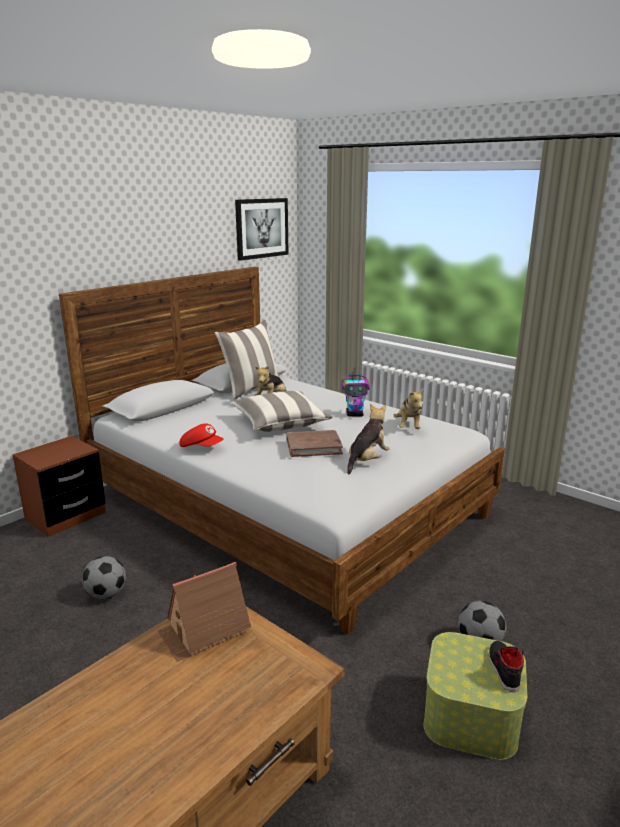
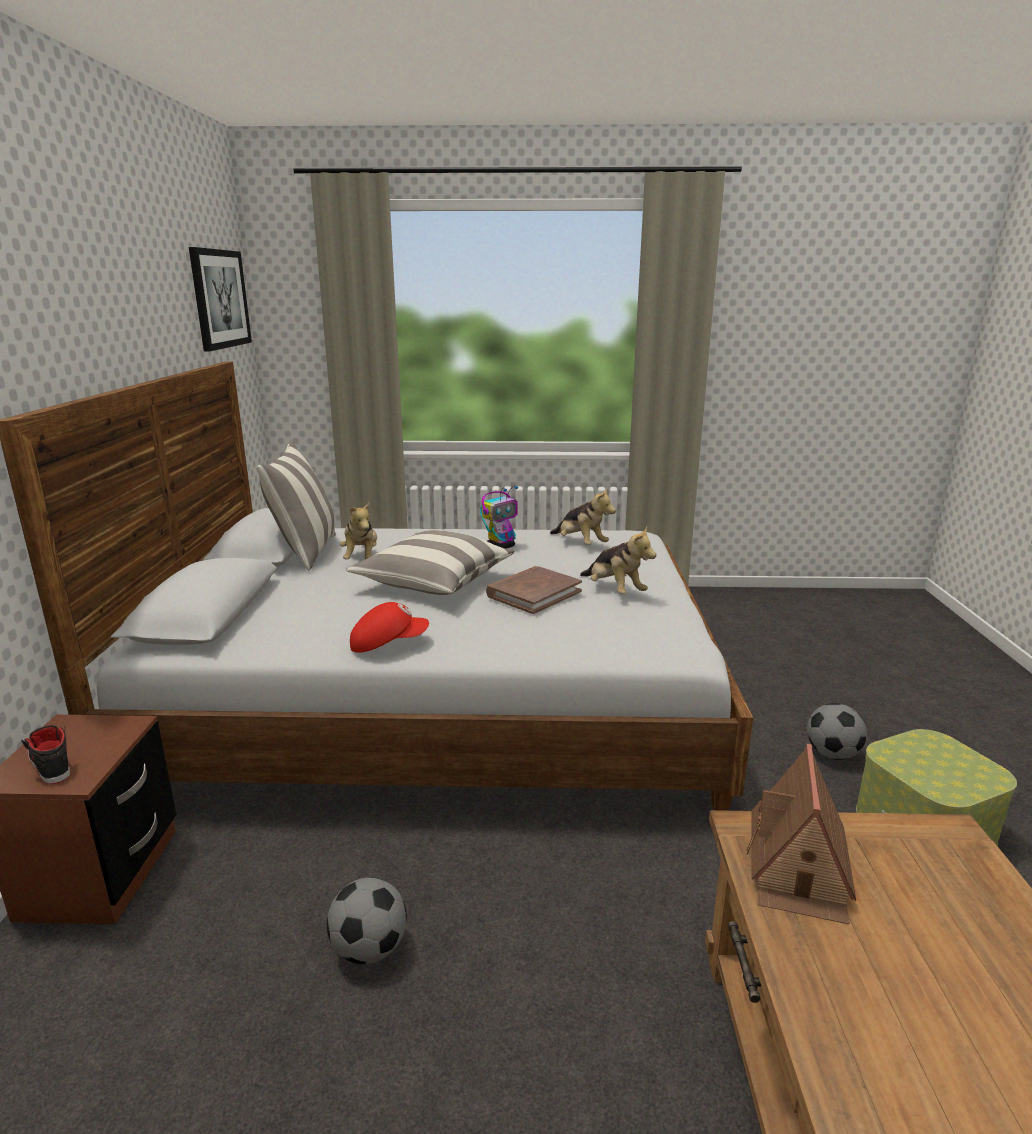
camera: 40 degrees left, 0 degrees up
(367, 460) = (614, 591): plush toy -> plush toy turned 150 degrees clockwise
(503, 668) = (952, 753): black shoe -> black shoe (50, 763)

